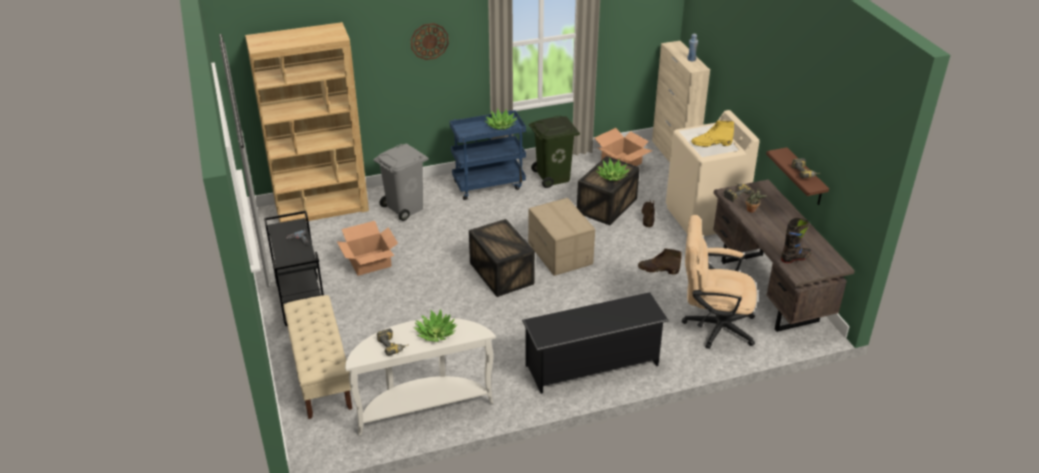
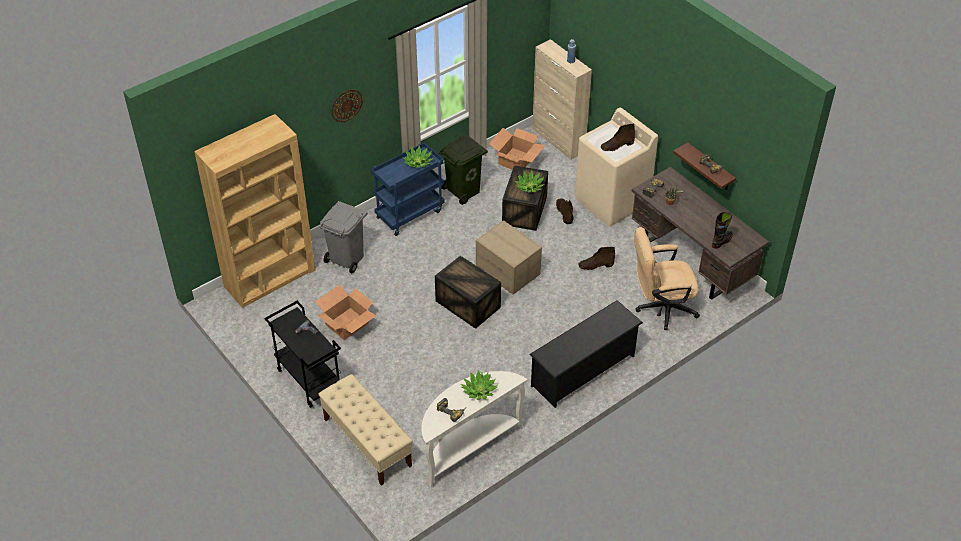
camera: 20 degrees left, 10 degrees up
(711, 144) = (617, 145): yellow boot -> brown boot

